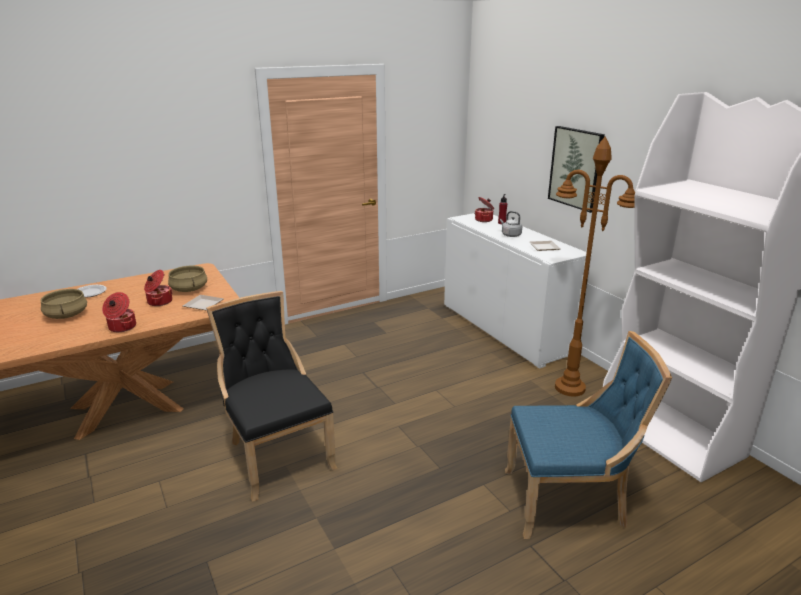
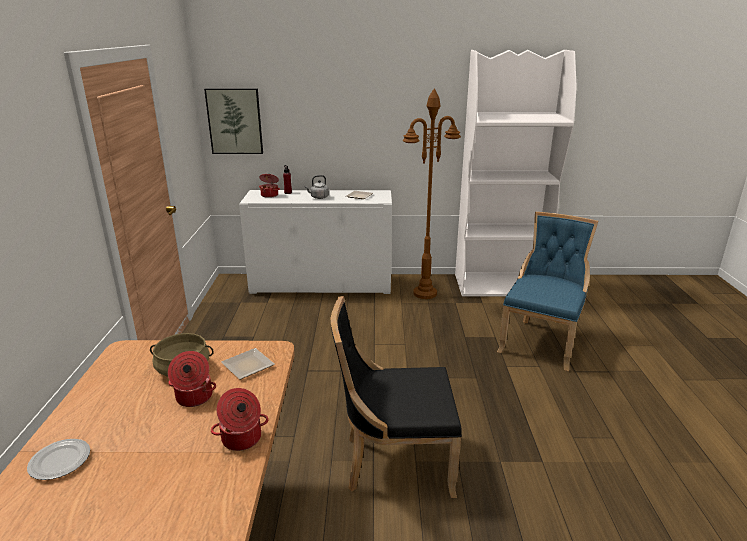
camera: 60 degrees left, 0 degrees up
(66, 315) = (123, 495): beige cooking pot -> none
(576, 168) = (358, 125): picture -> picture (235, 121)

